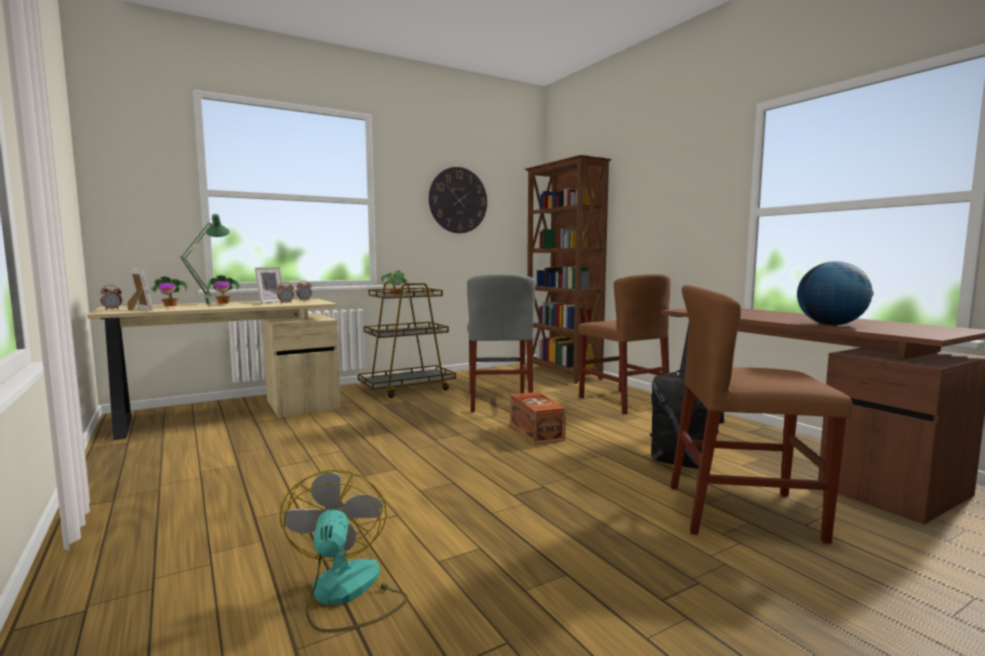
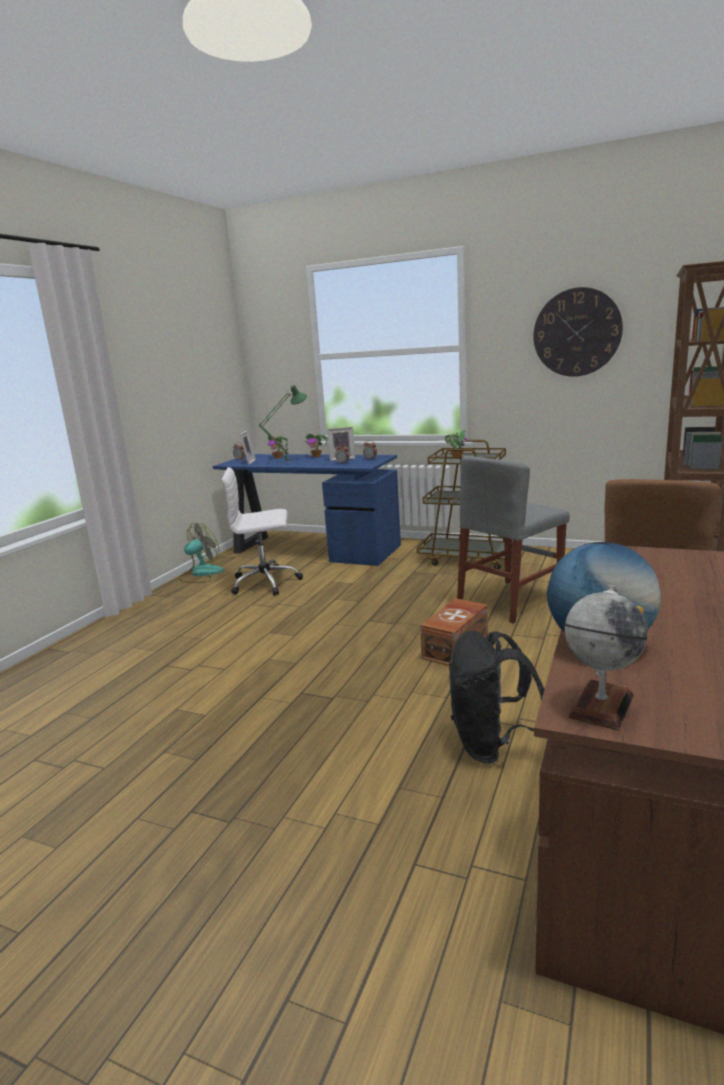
camera: 55 degrees right, 10 degrees up
(229, 414) = (313, 549): beige desk -> blue desk
(245, 448) = (266, 582): none -> white office chair
(345, 594) = (120, 700): fan -> fan (200, 574)
(742, 512) = (399, 815): brown chair -> none
(918, 333) = (601, 705): none -> globe

